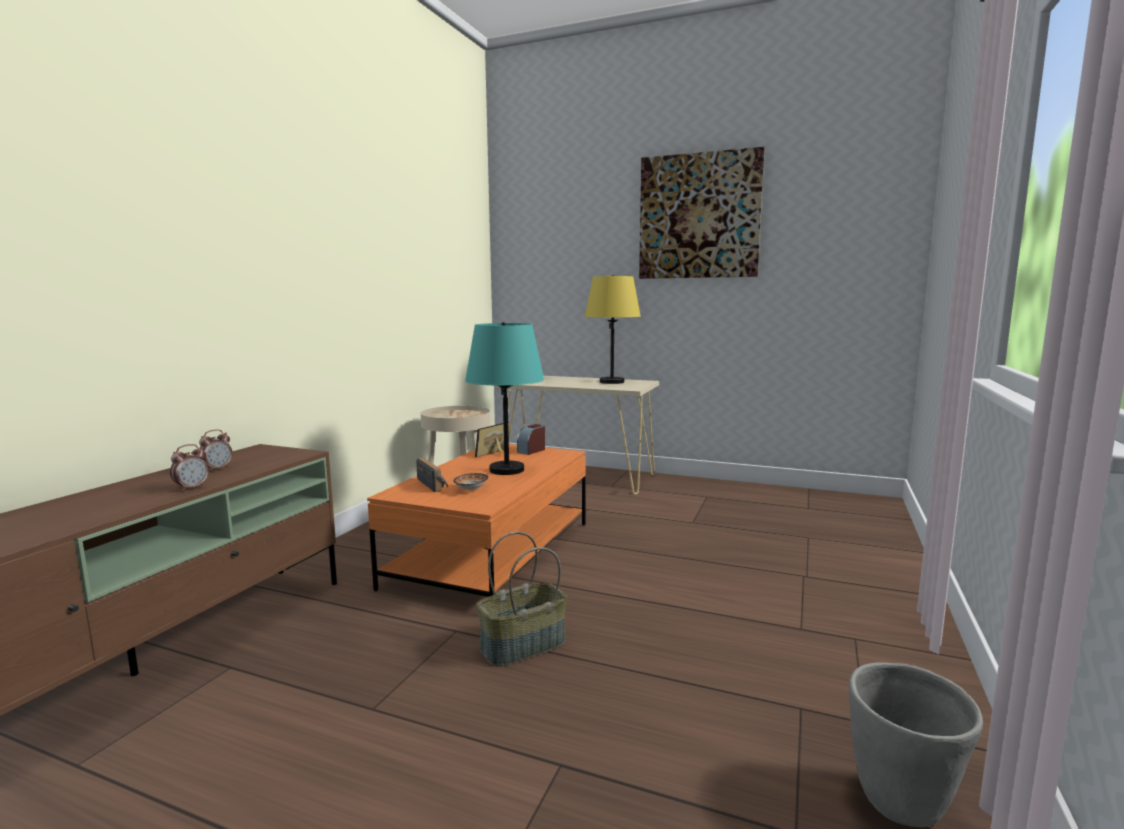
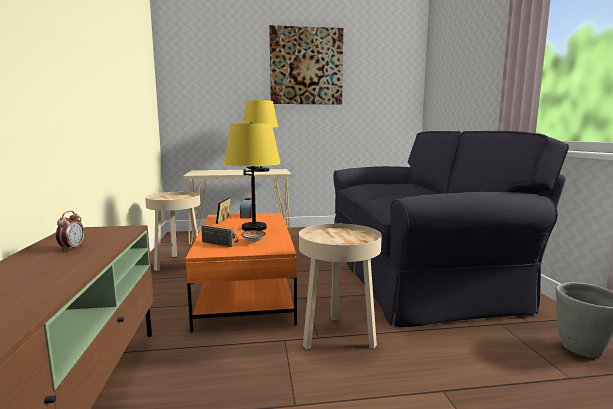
camera: 30 degrees left, 0 degrees up
(192, 488) = (84, 264): alarm clock -> none
(507, 470) = (254, 228): turquoise table lamp -> yellow table lamp
(523, 647) = (338, 336): basket -> beige side table
(774, 581) = (414, 270): none -> black sofa

